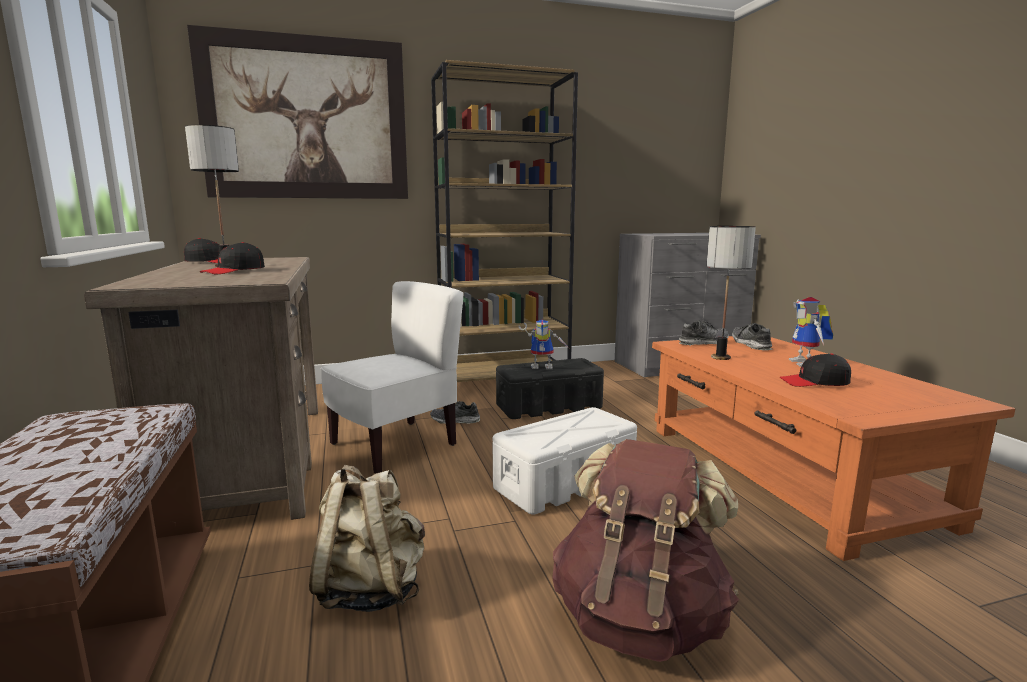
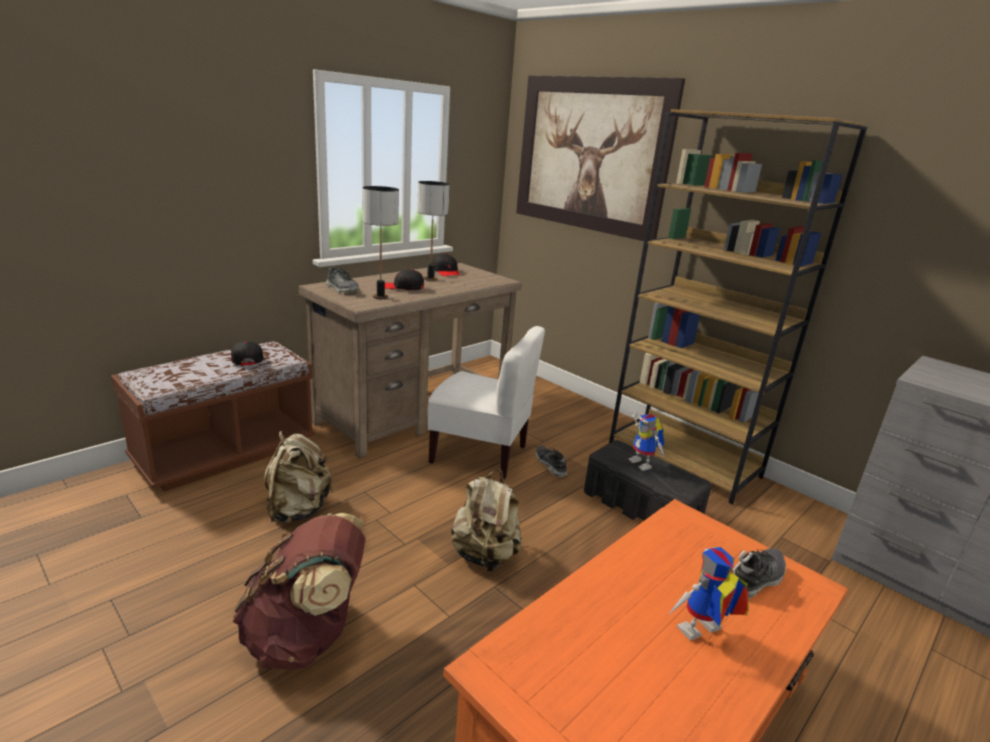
camera: 60 degrees right, 10 degrees up
(566, 482) = (485, 556): white storage box -> beige backpack
(703, 343) = (713, 537): shoe -> shoe (342, 289)
(721, 357) = (652, 555): table lamp -> table lamp (380, 297)
(815, 382) = (607, 637): black cap -> black cap (247, 359)

